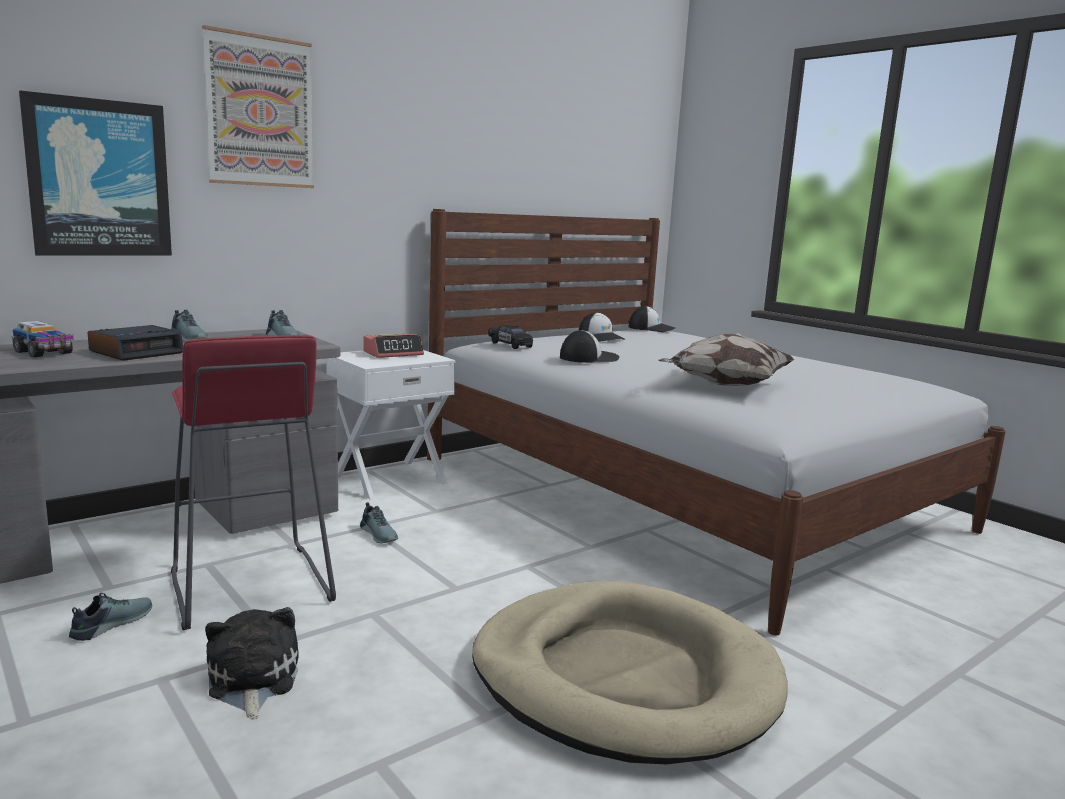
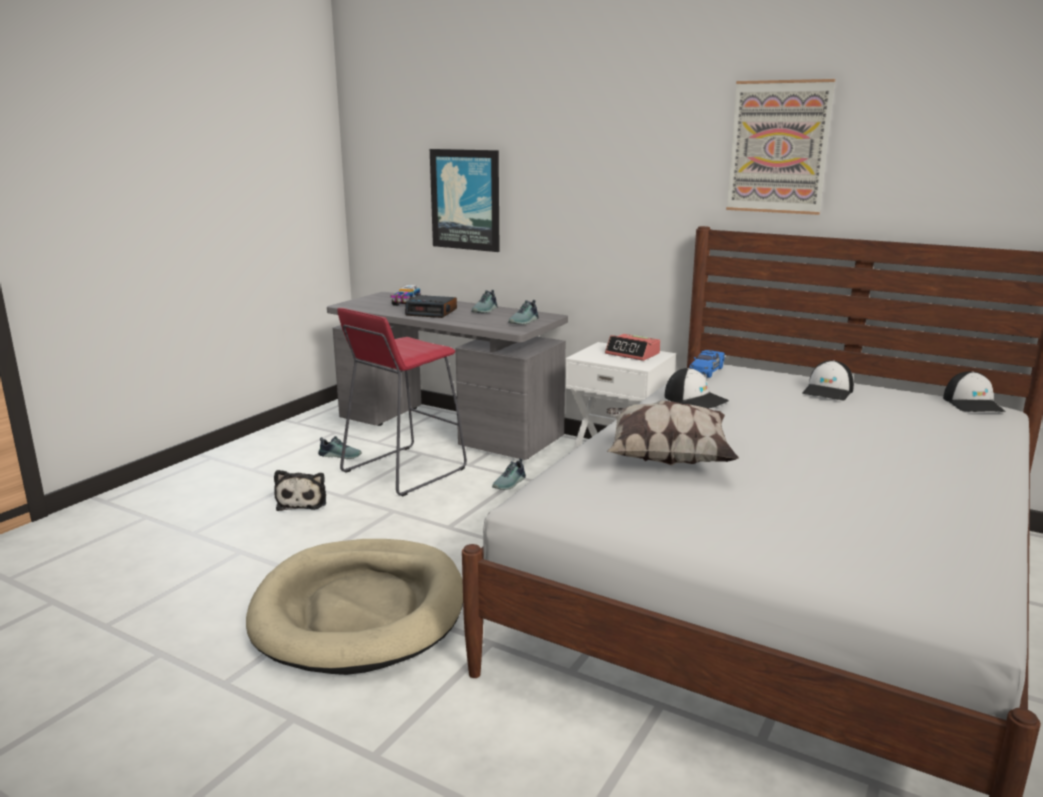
camera: 70 degrees right, 5 degrees up
(251, 681) = (303, 501): plush toy -> plush toy turned 120 degrees clockwise
(260, 112) = (560, 147): picture -> picture (778, 147)
(510, 345) = (706, 371): black toy car -> blue toy car

